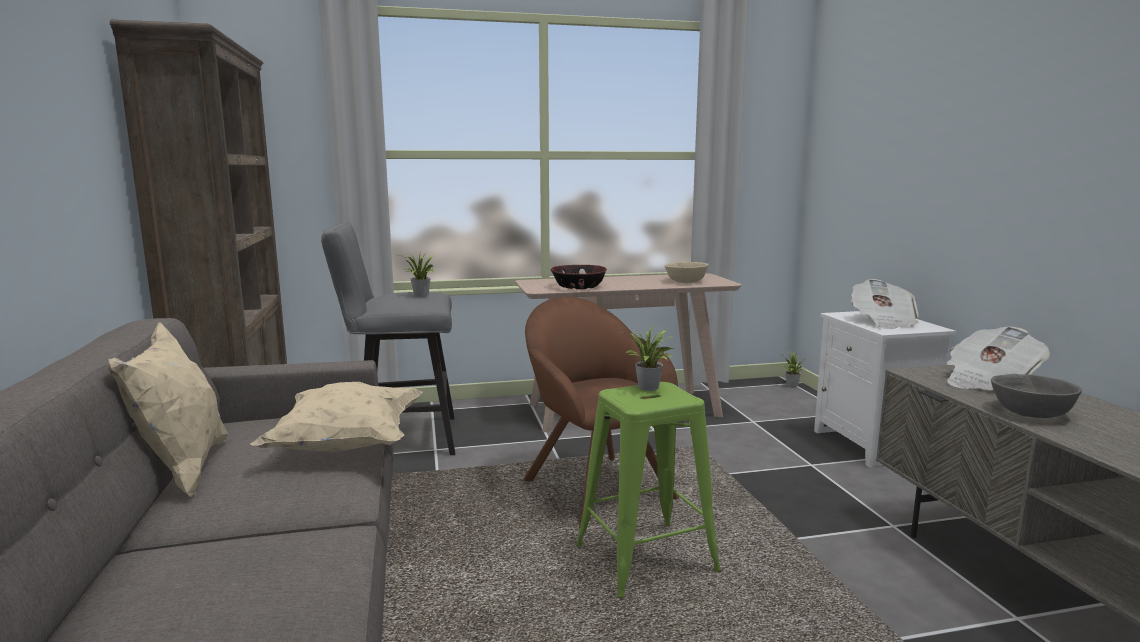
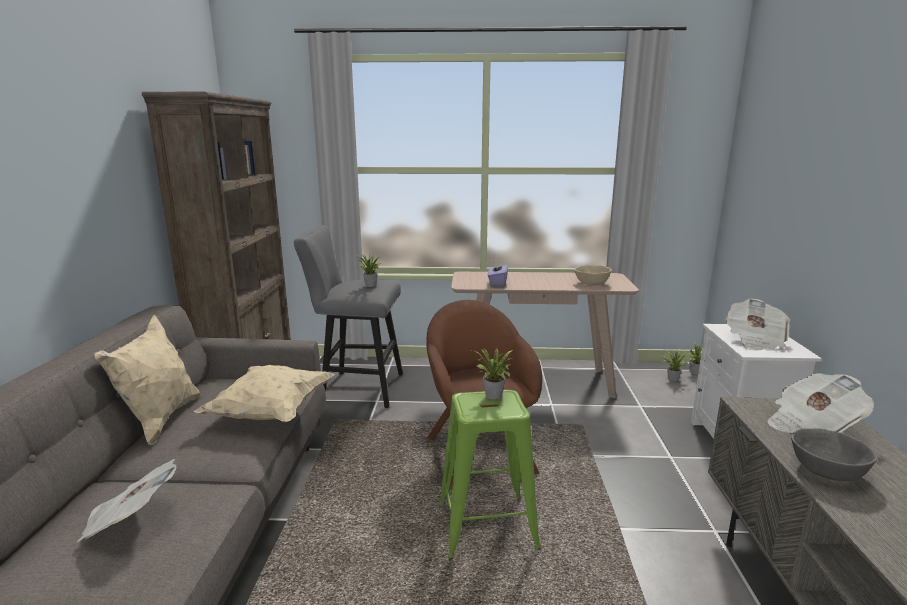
camera: 15 degrees right, 5 degrees up
(227, 577) = (132, 520): none -> newspaper
(578, 286) = (497, 283): bowl -> purple tissue box
(772, 393) = (672, 378): none -> potted plant

